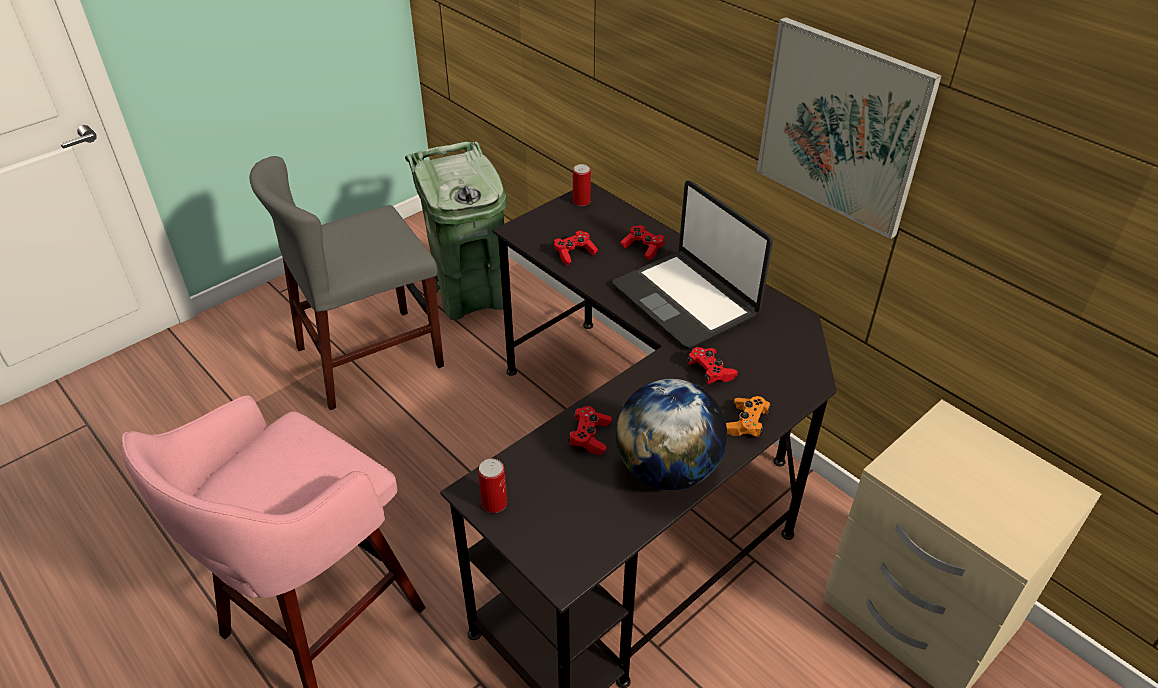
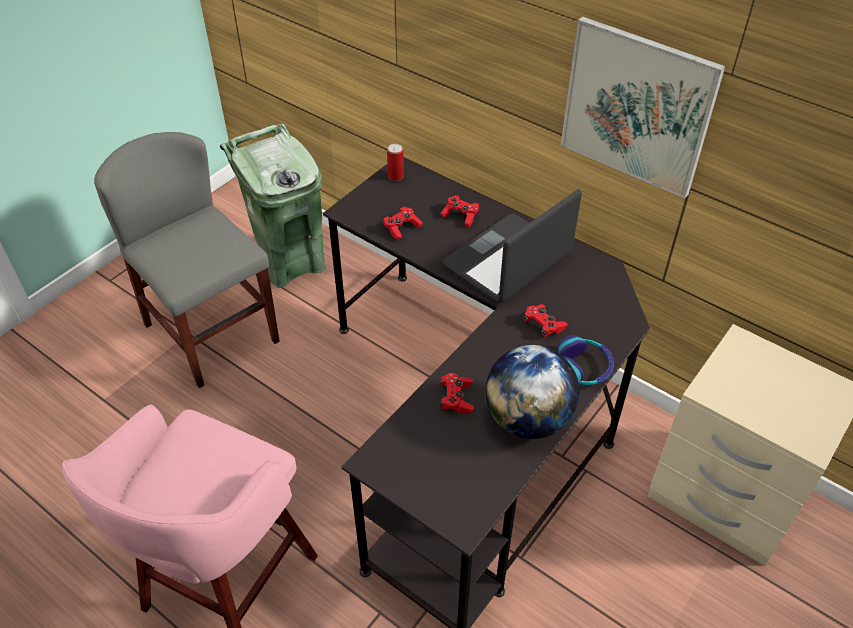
camera: 10 degrees left, 5 degrees up
(370, 357) = (212, 333): grey chair -> grey chair turned 90 degrees clockwise
(494, 503) = (390, 470): can -> none
(686, 299) = (508, 261): laptop -> laptop turned 90 degrees clockwise
(746, 423) = (583, 368): orange game controller -> headphones

